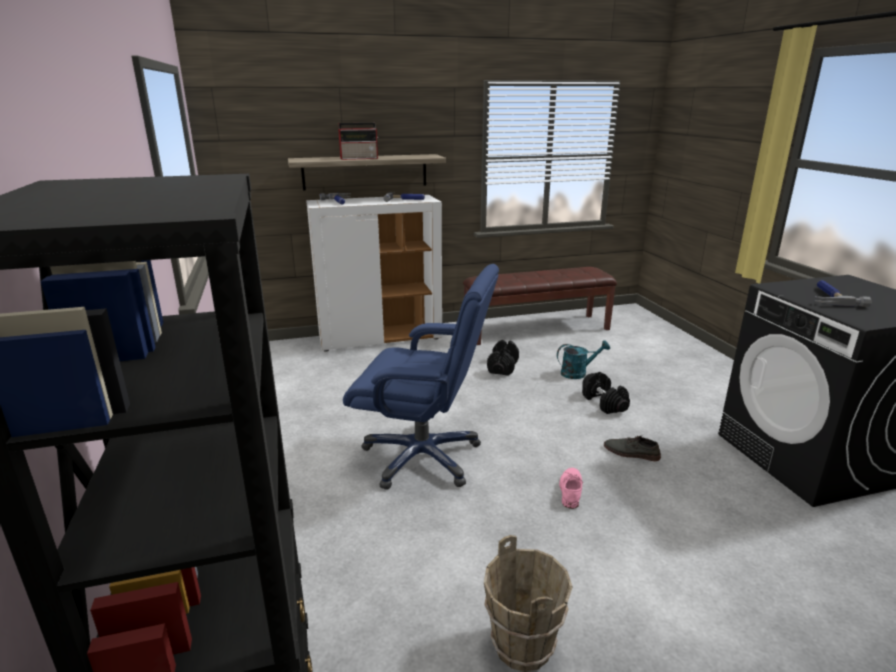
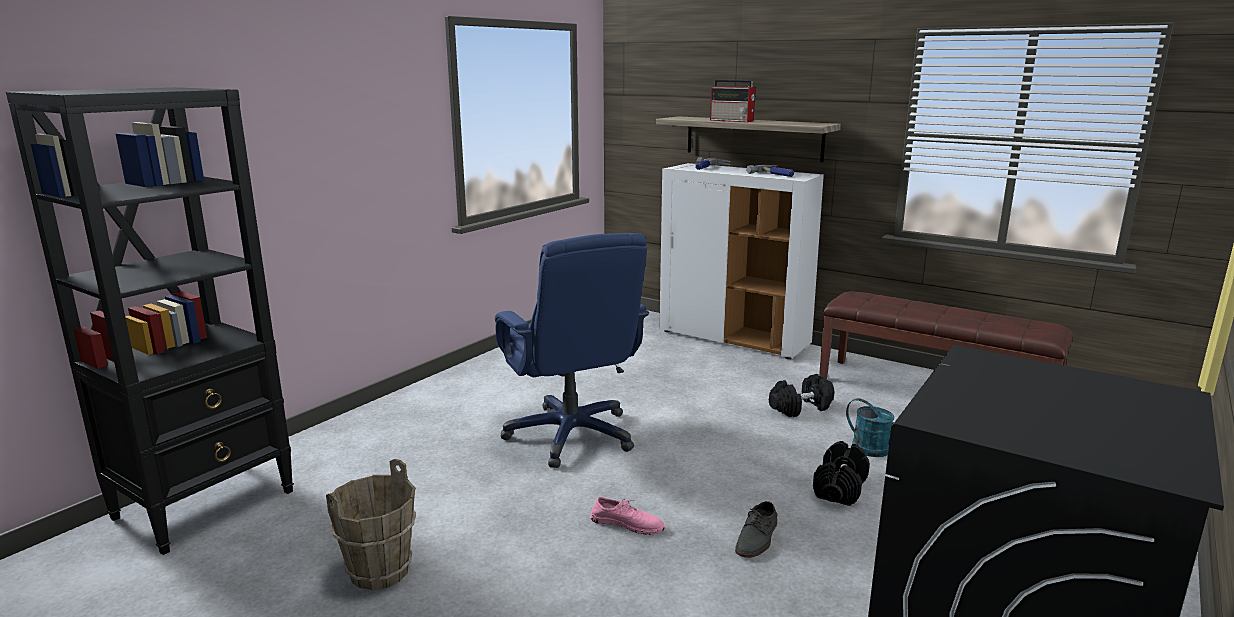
camera: 50 degrees right, 5 degrees down
(570, 489) = (627, 523): pink shoe -> pink shoe turned 45 degrees clockwise
(631, 453) = (757, 538): grey shoe -> grey shoe turned 135 degrees counterclockwise
(829, 297) = (1013, 390): hammer -> none

